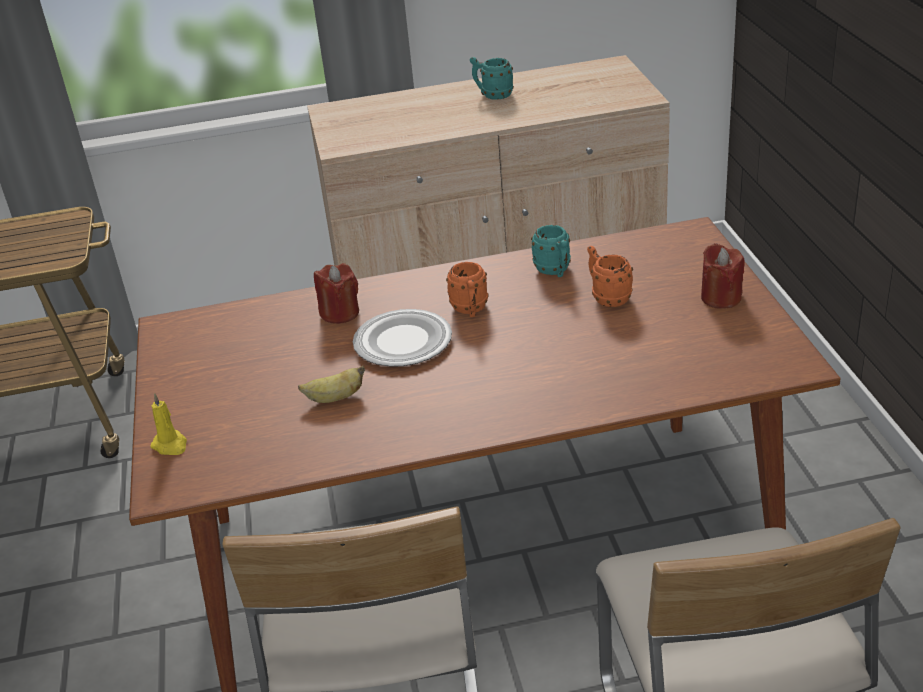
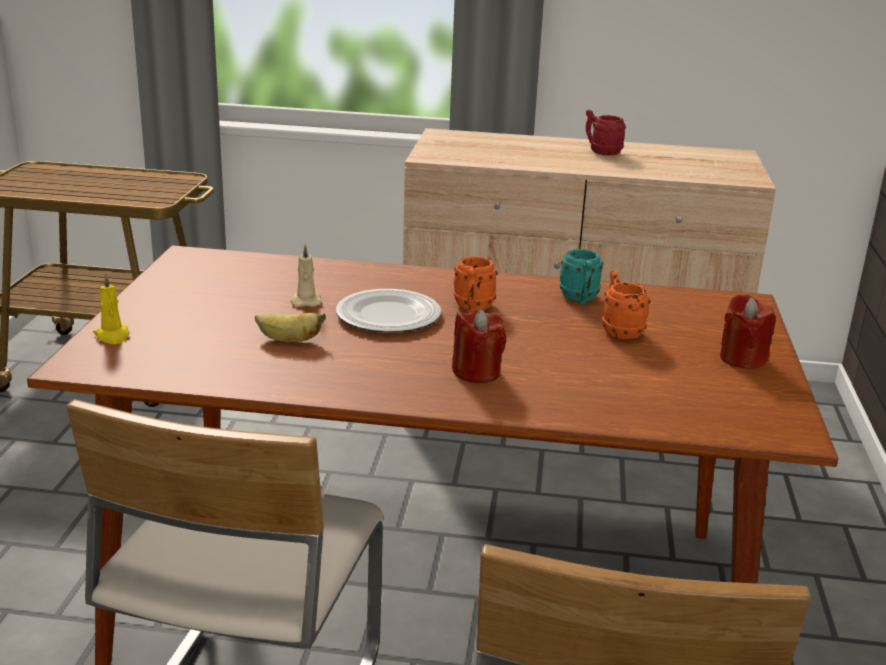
camera: 15 degrees right, 10 degrees down
(318, 348) = (306, 301): none -> beige candle
(340, 313) = (348, 282): red candle -> red candle (476, 372)
(492, 95) = (601, 152): turquoise mug -> red mug

